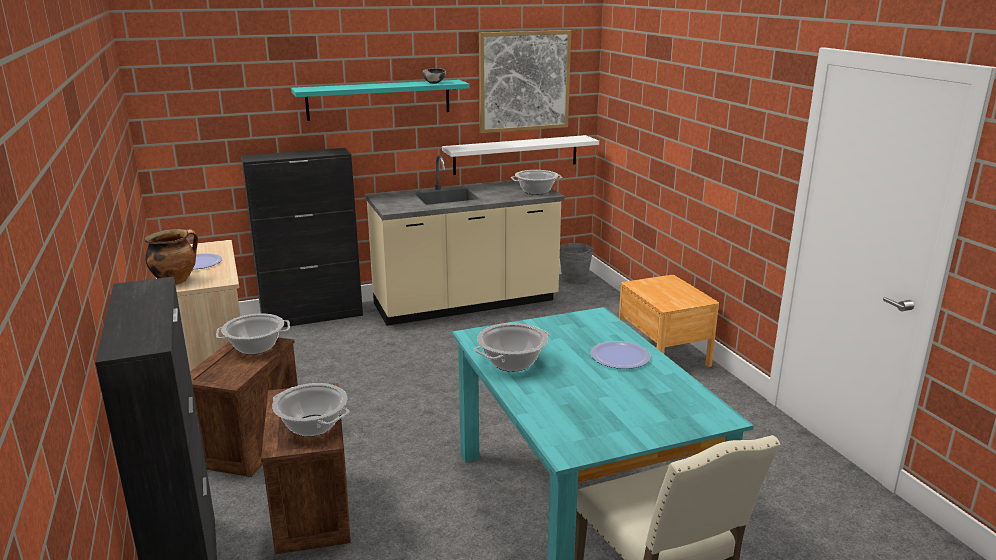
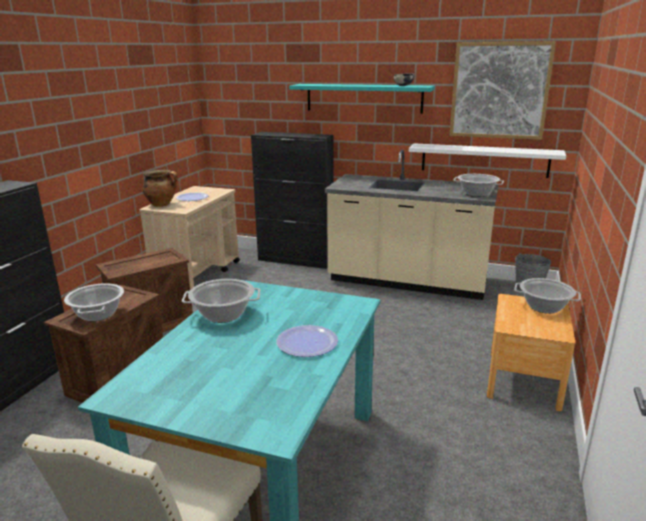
camera: 40 degrees right, 0 degrees up
(256, 347) = (162, 258): cooking pot -> cooking pot (544, 307)

